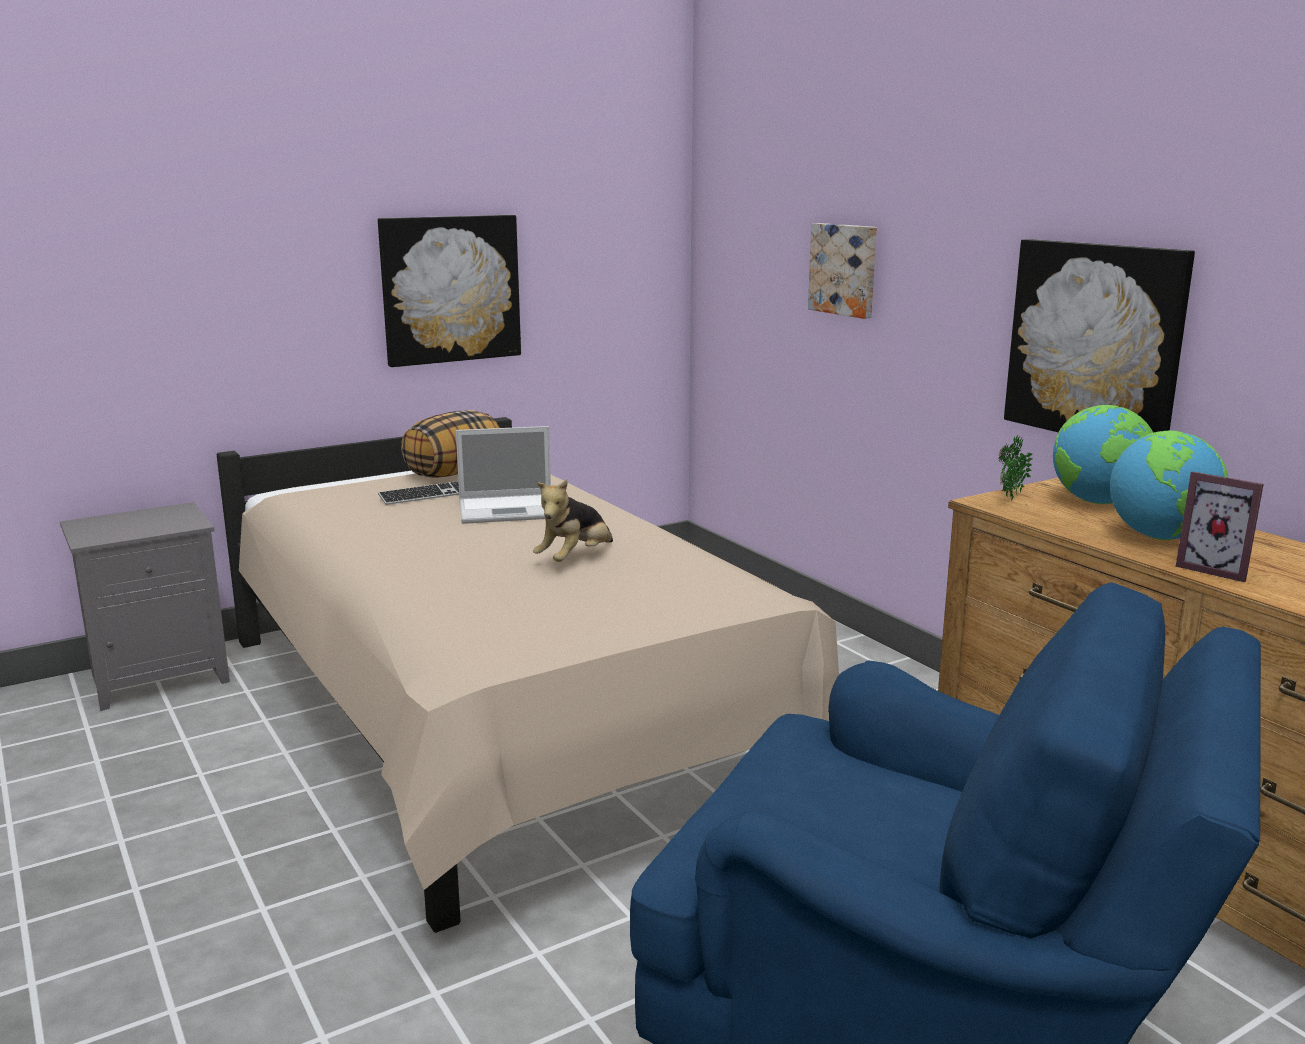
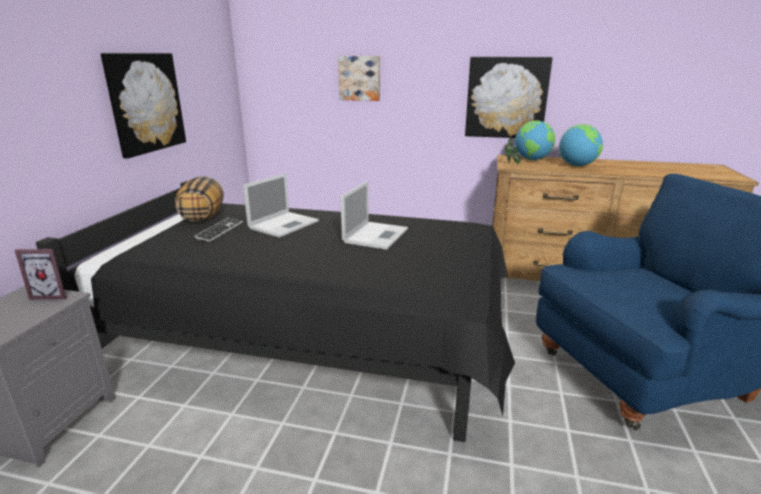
camera: 45 degrees left, 5 degrees up
(495, 720) = (312, 341): beige bed -> black bed
(575, 559) = (376, 235): plush toy -> laptop
(1216, 569) = (614, 170): picture frame -> picture frame (53, 294)

